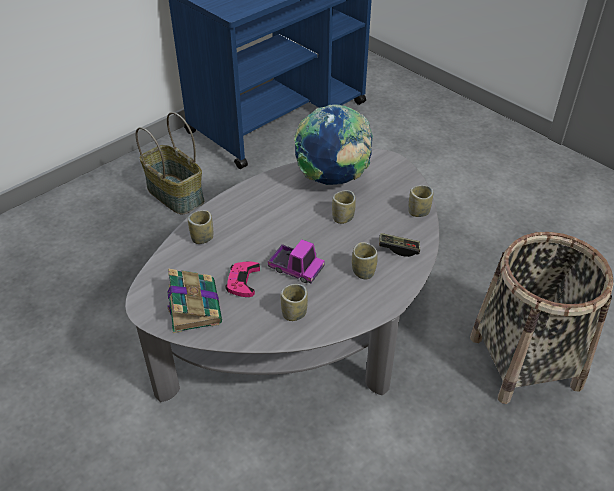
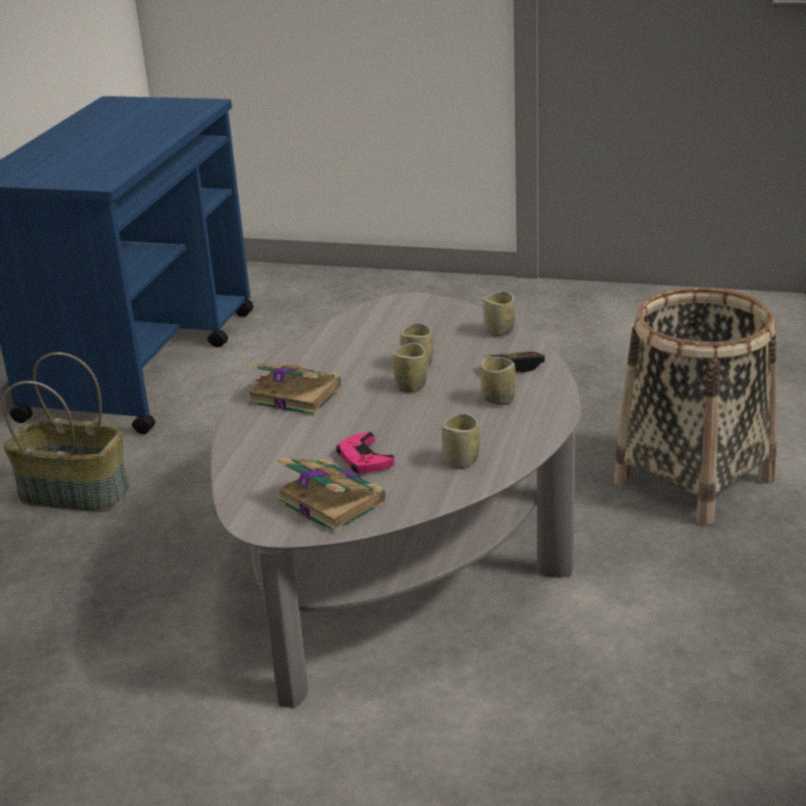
camera: 30 degrees left, 15 degrees down
(202, 238) = (261, 442): cup -> cup (411, 386)
(252, 208) = (293, 395): none -> book
(296, 269) = (416, 425): toy truck -> none
(332, 179) = (363, 338): globe -> none

